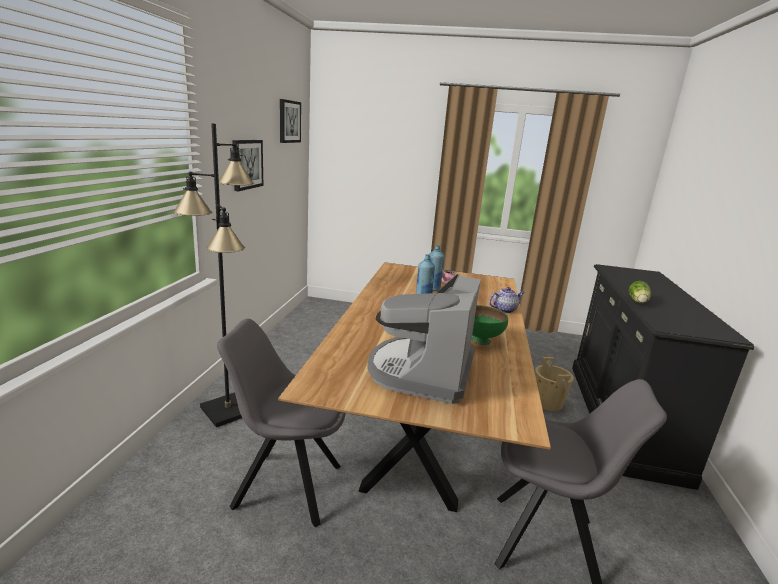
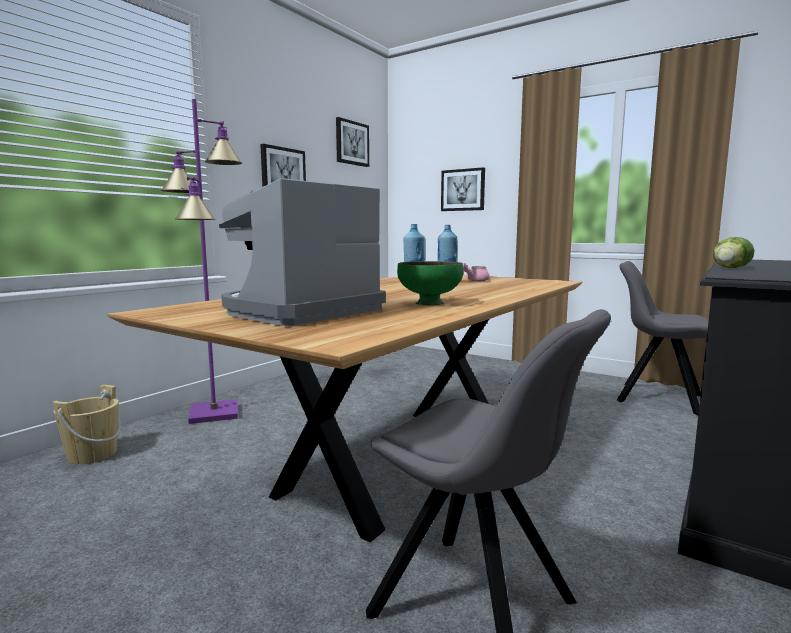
camera: 25 degrees right, 10 degrees down
(229, 410) = (215, 413): black floor lamp -> purple floor lamp
(287, 486) = (199, 478): grey chair -> grey chair (658, 398)
(385, 171) = (463, 190): none -> picture
(504, 310) = (516, 292): teapot -> none
(547, 403) = (624, 457): beige bucket -> beige bucket (92, 454)

